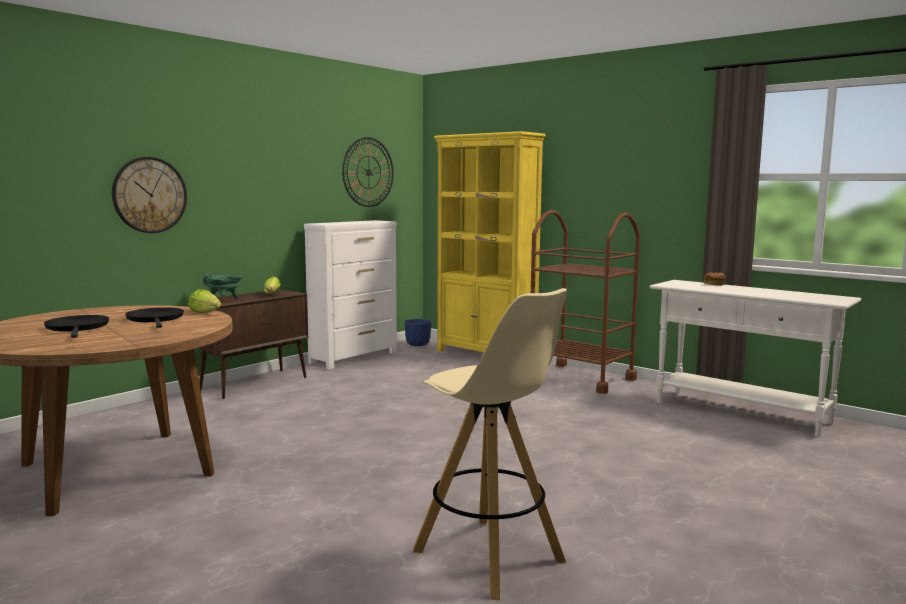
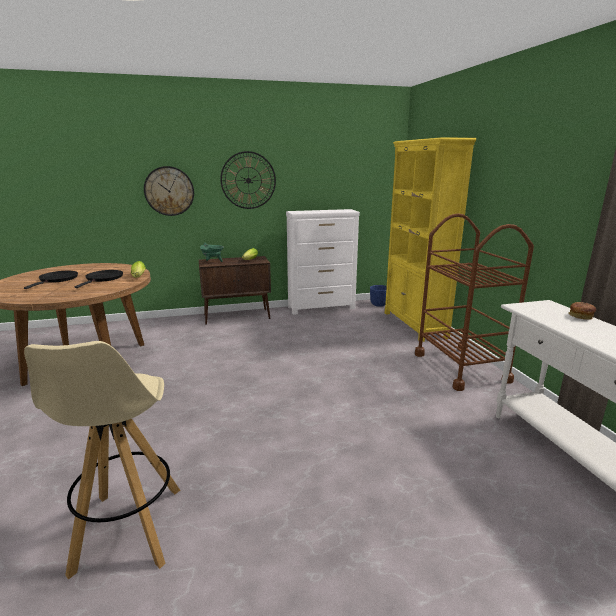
camera: 35 degrees right, 10 degrees up
(368, 172) = (348, 171): wall clock -> wall clock (248, 180)

